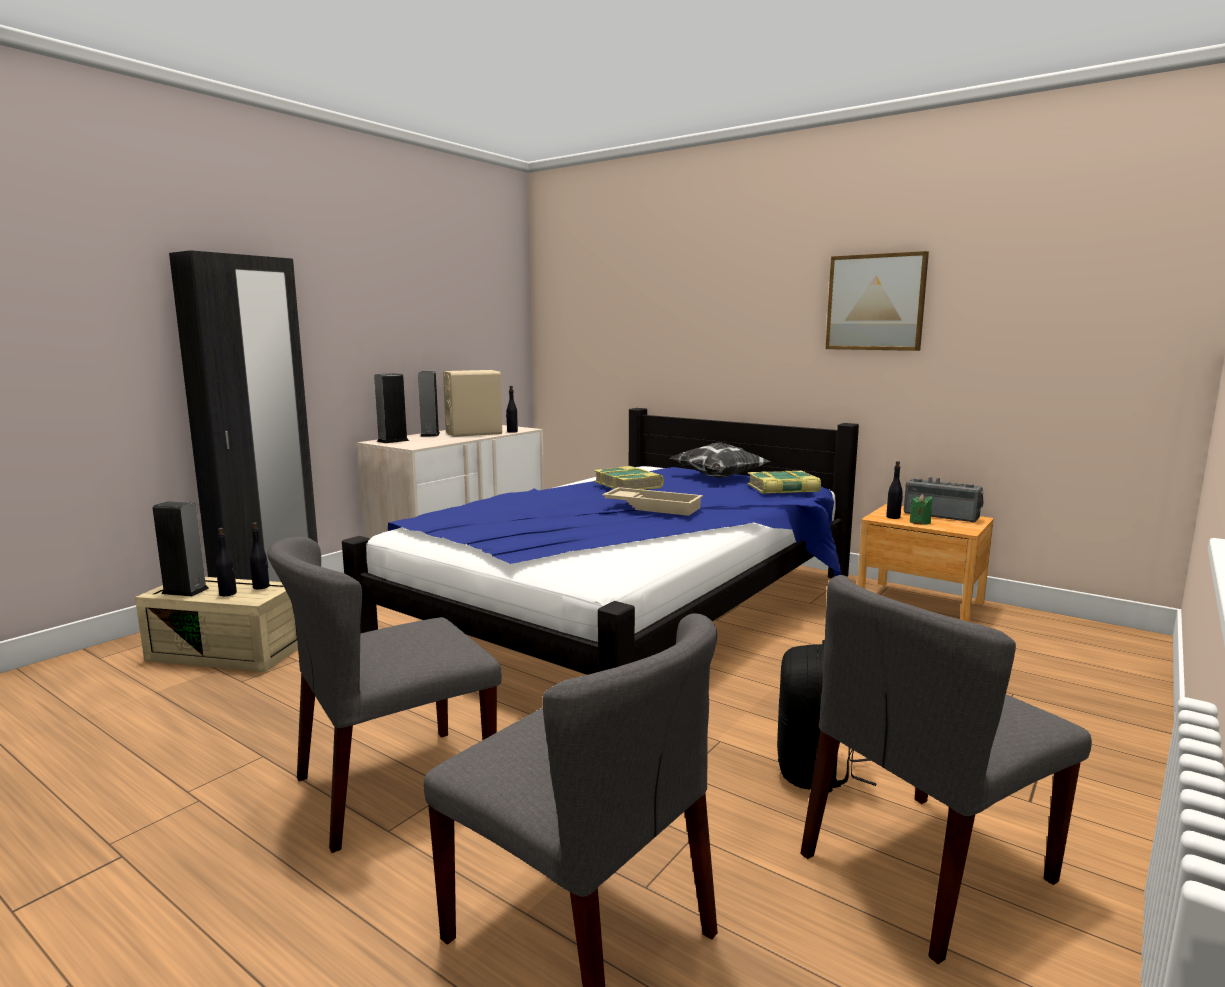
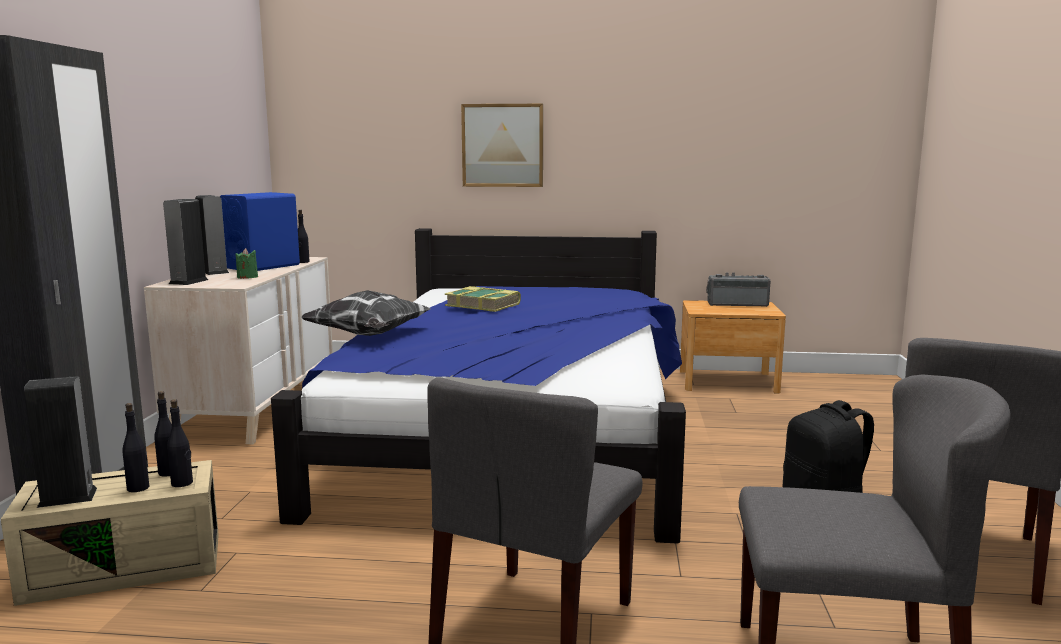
camera: 30 degrees left, 0 degrees up
(474, 433) = (263, 266): beige speaker -> blue speaker
(653, 507) = (552, 321): beige tray -> none
(718, 478) = (541, 291): pillow -> pillow (369, 336)
(783, 489) = (617, 294): book -> none
(875, 302) = (664, 121): picture -> picture (502, 145)
(893, 517) = (708, 309): black bottle -> black bottle (182, 483)
(920, 522) = (733, 311): green candle -> green candle (247, 277)

